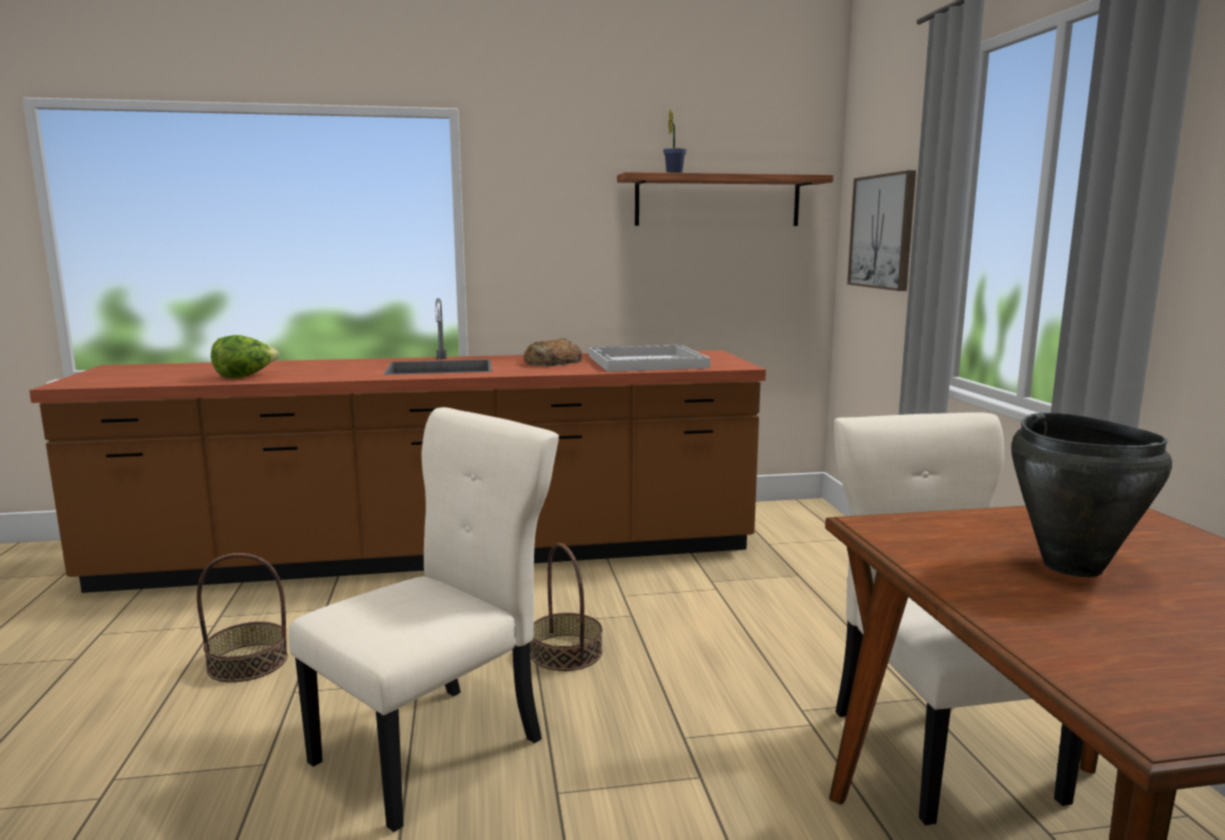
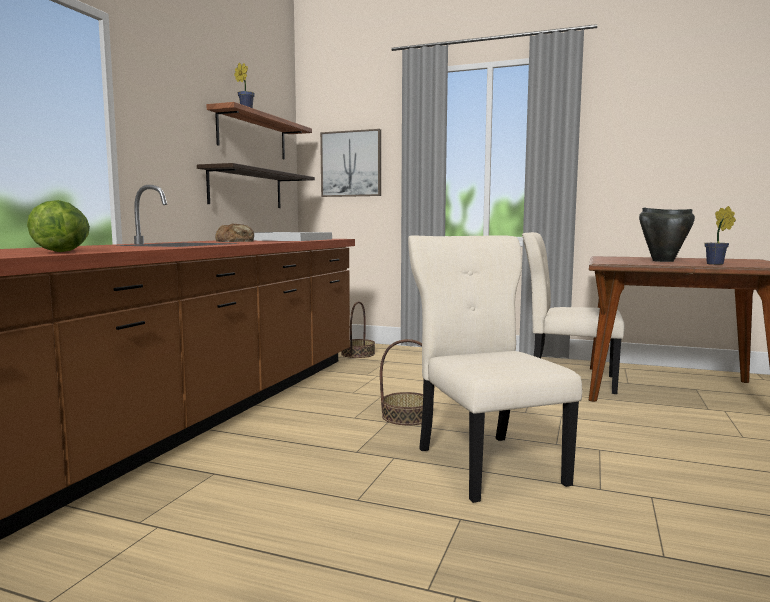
camera: 60 degrees left, 5 degrees down
(247, 663) = (274, 514): basket -> basket (358, 354)
(696, 278) = (246, 189): none -> shelf
(1072, 626) = (716, 264): none -> potted plant

